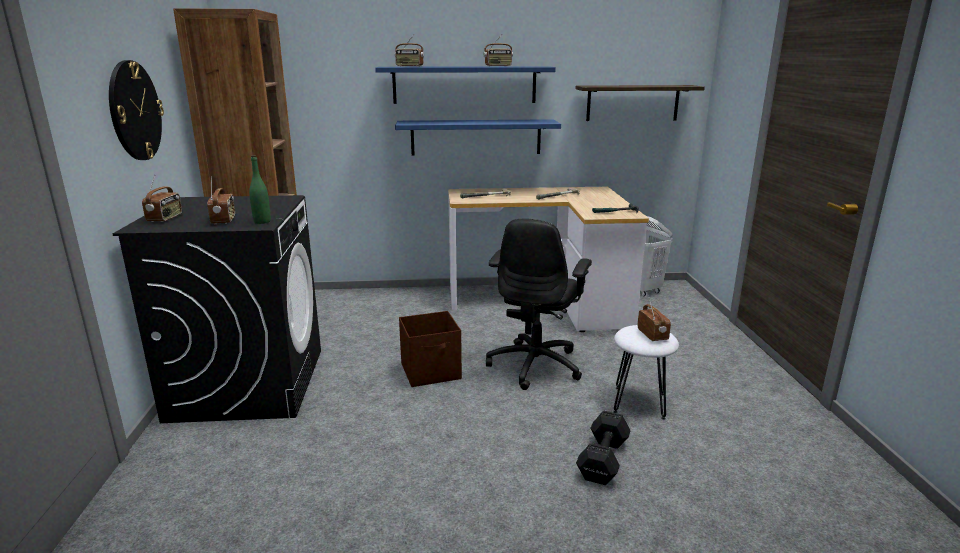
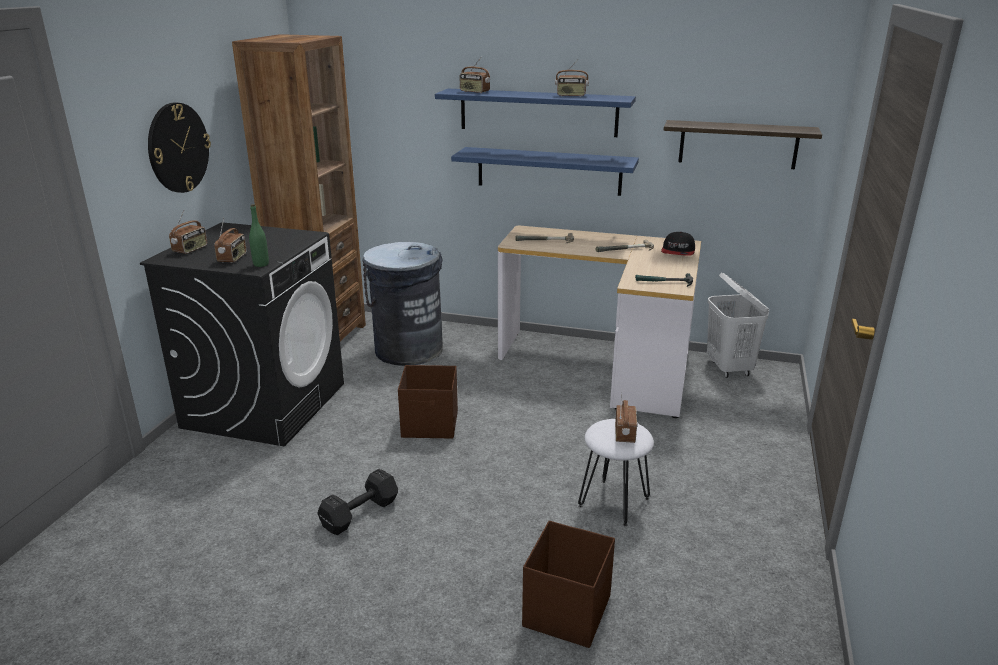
camera: 20 degrees right, 5 degrees up
(364, 314) = (408, 350): none -> grey trash can
(536, 365) = (538, 438): black office chair -> none
(600, 193) = (678, 252): none -> cap
(602, 461) = (526, 552): black dumbbell -> black dumbbell (358, 514)
(678, 504) = (566, 612): none -> brown storage box

